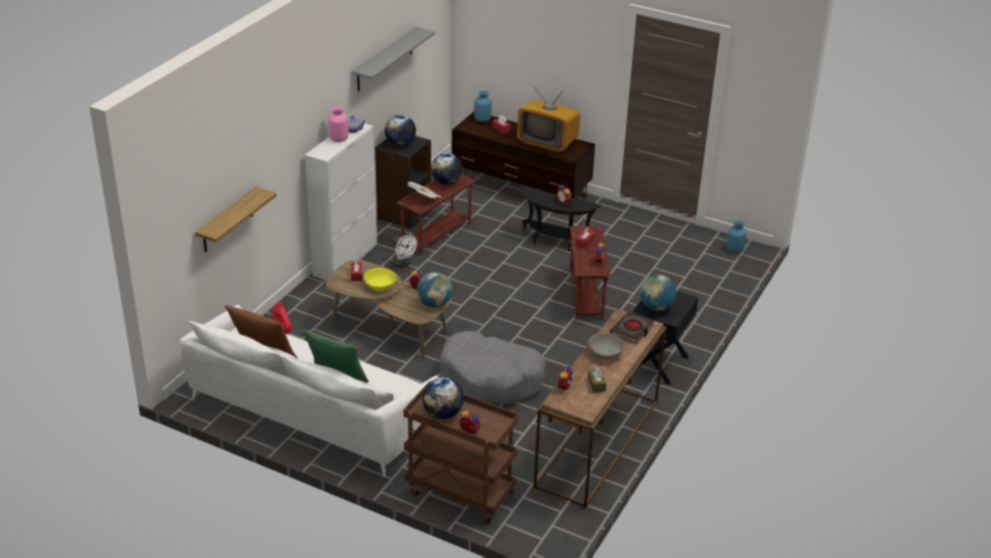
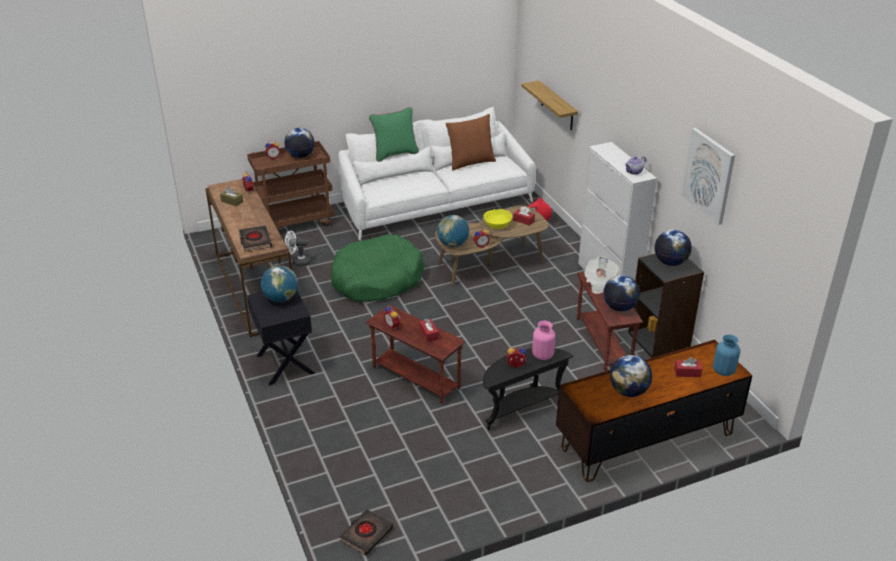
camera: 130 degrees right, 0 degrees up
(338, 139) = (624, 161): pink vase -> pink vase (542, 355)
(384, 59) = (709, 175): grey shelf -> picture
(403, 264) = (571, 305): white fan -> white fan (298, 262)
(491, 378) = (377, 280): grey dog bed -> green dog bed
(547, 141) = (628, 391): television -> globe
(605, 353) = (251, 219): grey bowl -> none
(734, 250) = (366, 534): blue vase -> black book

